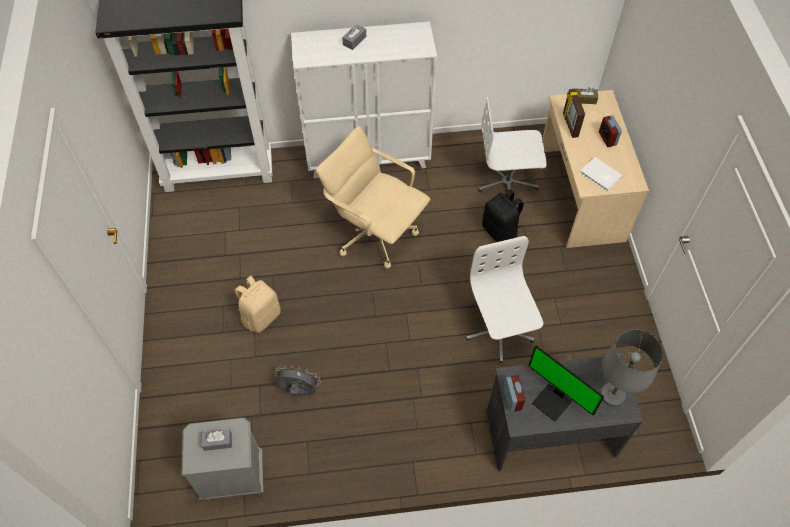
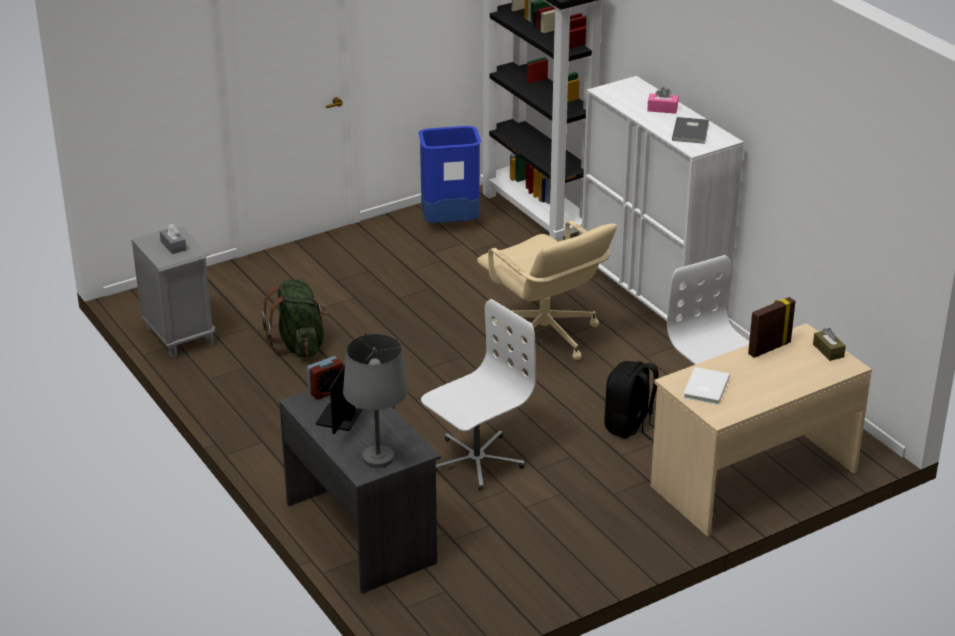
camera: 65 degrees right, 25 degrees down
(192, 228) = (450, 223): none -> blue trash can
(261, 316) = (373, 296): beige backpack -> none
(298, 391) = (299, 345): grey fan -> green backpack
(354, 40) = (662, 109): grey tissue box -> pink tissue box
(375, 233) = (544, 336): beige office chair -> beige office chair turned 135 degrees clockwise
(399, 40) = (691, 132): none -> grey book
(607, 138) = (775, 381): alarm clock -> none

